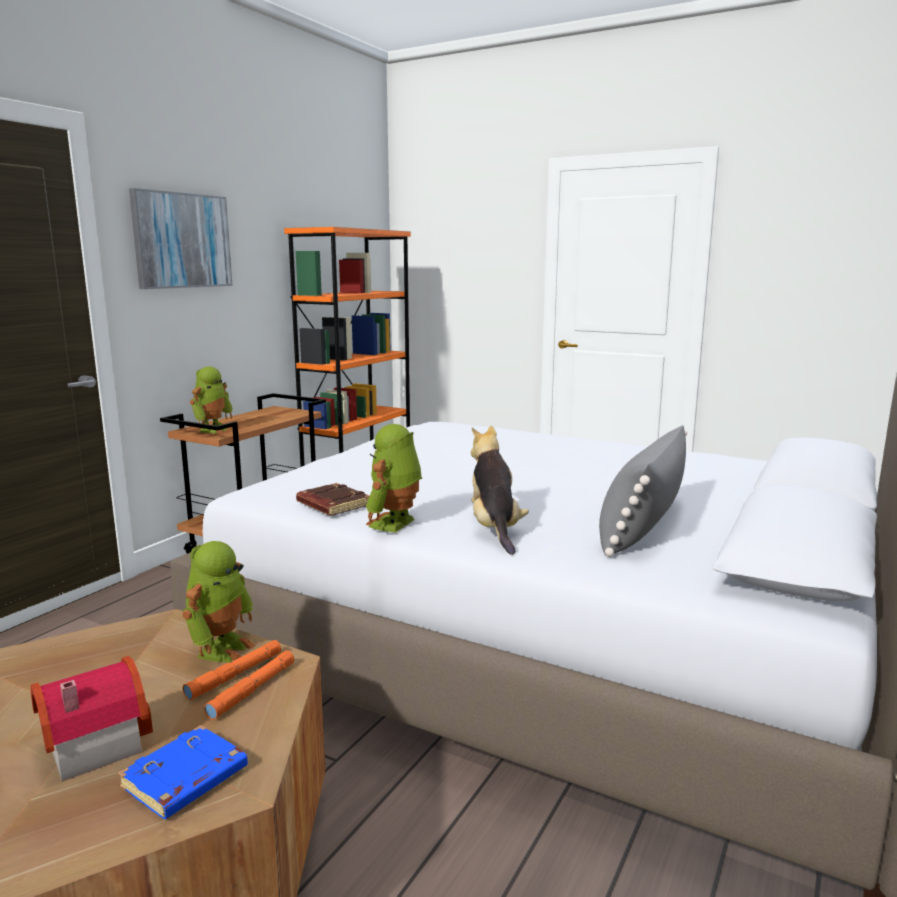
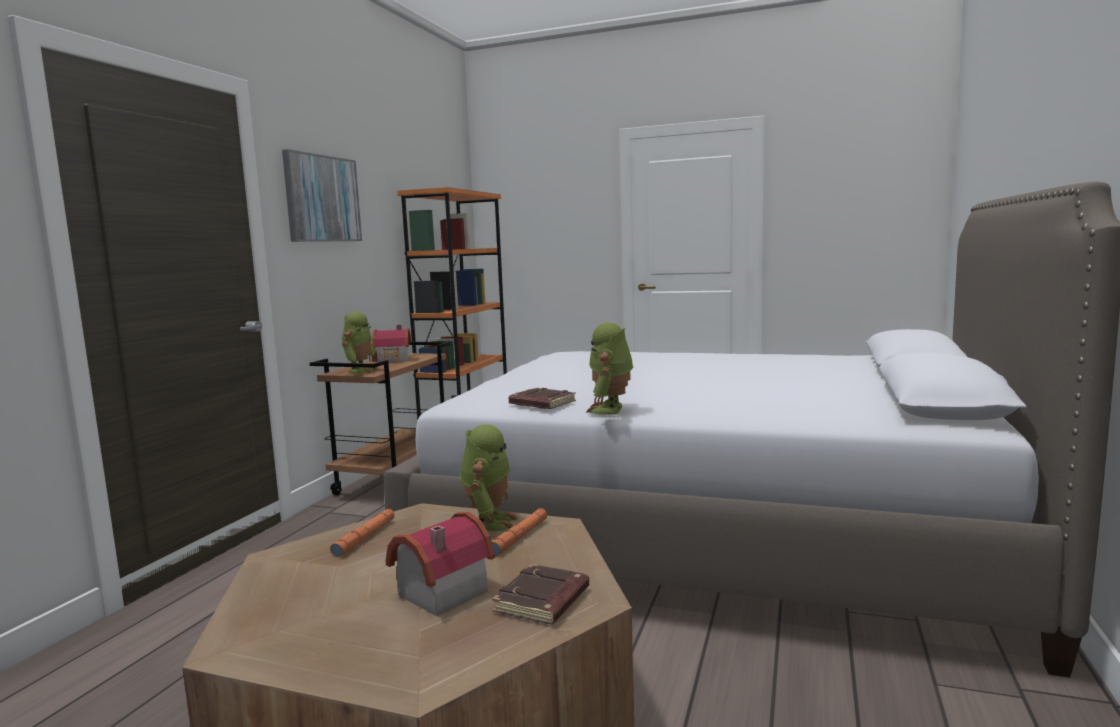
camera: 10 degrees left, 5 degrees down
(185, 780) = (543, 601): blue book -> brown book
(252, 690) = (544, 544): orange flashlight -> orange flashlight (365, 538)
(261, 417) = (394, 360): none -> toy house
(494, 529) = (694, 406): plush toy -> none
(641, 524) = (806, 395): grey pillow -> none

